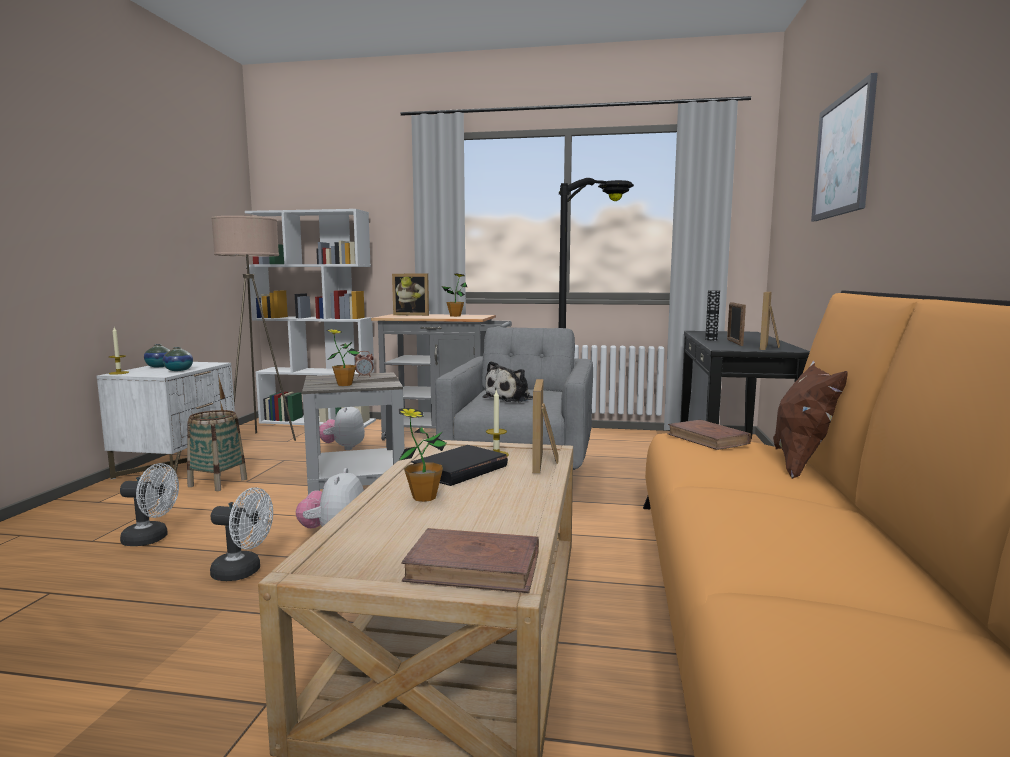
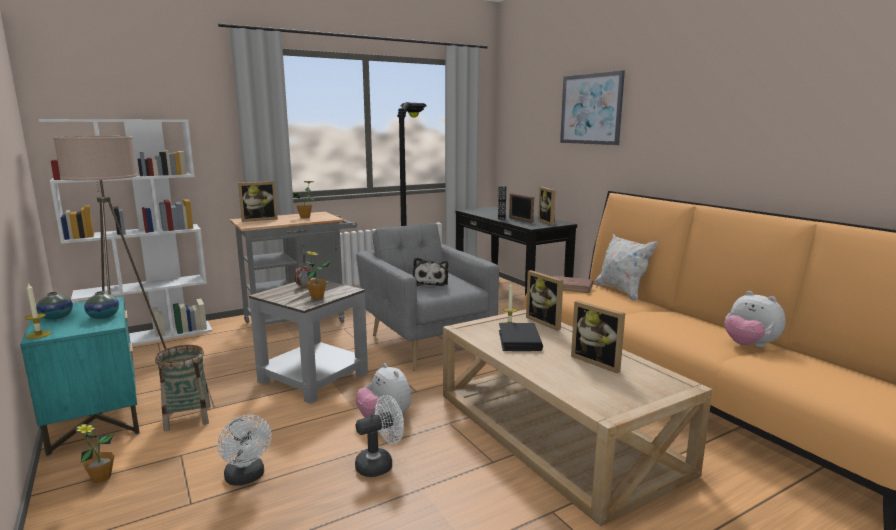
camera: 40 degrees left, 5 degrees up
(152, 539) = (247, 478): white fan -> white fan turned 90 degrees clockwise
(177, 465) = (95, 418): white nightstand -> turquoise nightstand
(343, 448) = (236, 354): plush toy -> plush toy (749, 345)
(424, 497) = (548, 361): potted plant -> potted plant (101, 478)
(474, 567) = (658, 383): brown book -> none
(480, 517) = (598, 362): none -> picture frame
(802, 464) = (621, 291): brown pillow -> white pillow

